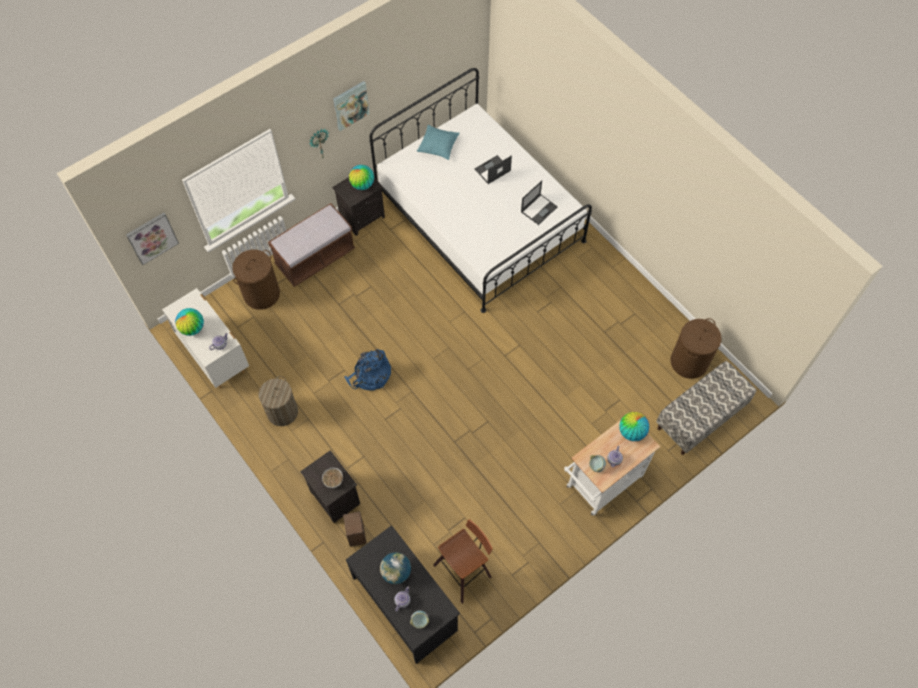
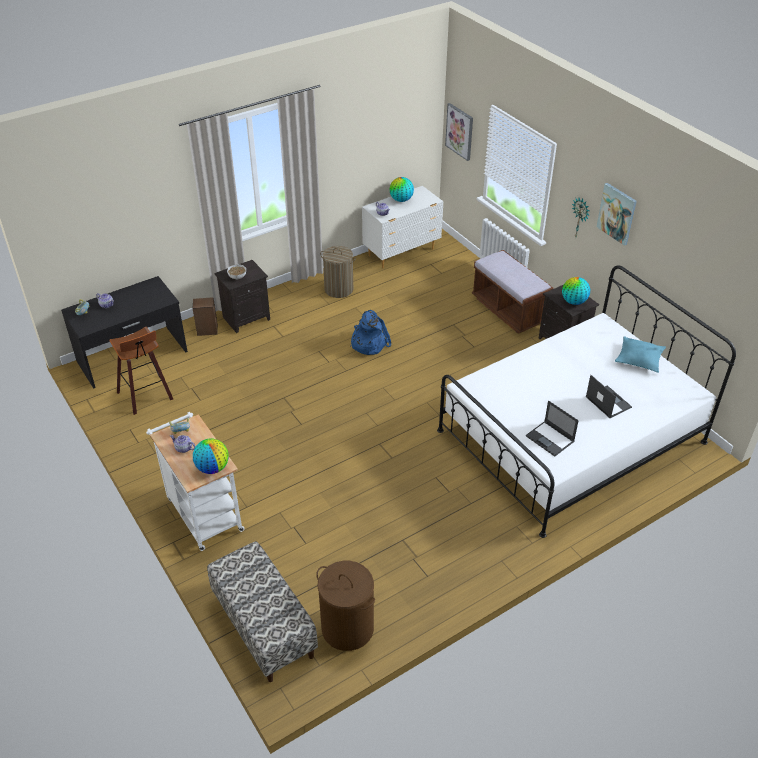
camera: 95 degrees right, 20 degrees down
(261, 294) = (466, 277): brown laundry basket -> none
(396, 572) = (134, 302): globe -> none

